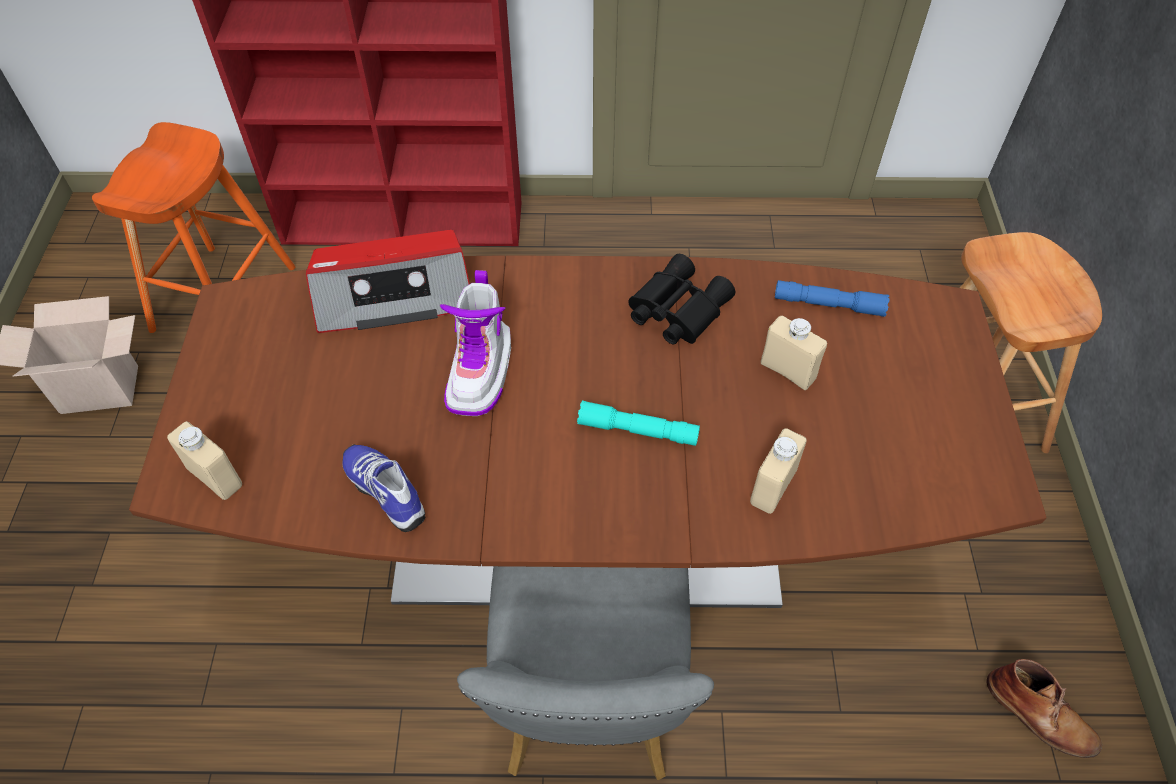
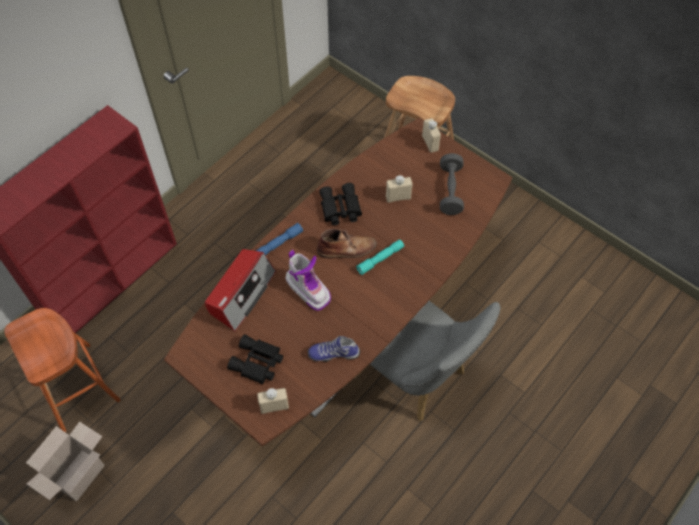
camera: 50 degrees left, 5 degrees up
(281, 400) = (257, 363): none -> black binoculars
(772, 487) = (437, 238): beige bottle -> beige bottle (430, 143)
(828, 304) = (382, 163): blue flashlight -> blue flashlight (279, 243)
(893, 437) = (450, 190): none -> grey dumbbell
(1041, 715) = (538, 242): brown boot -> brown boot (347, 249)

